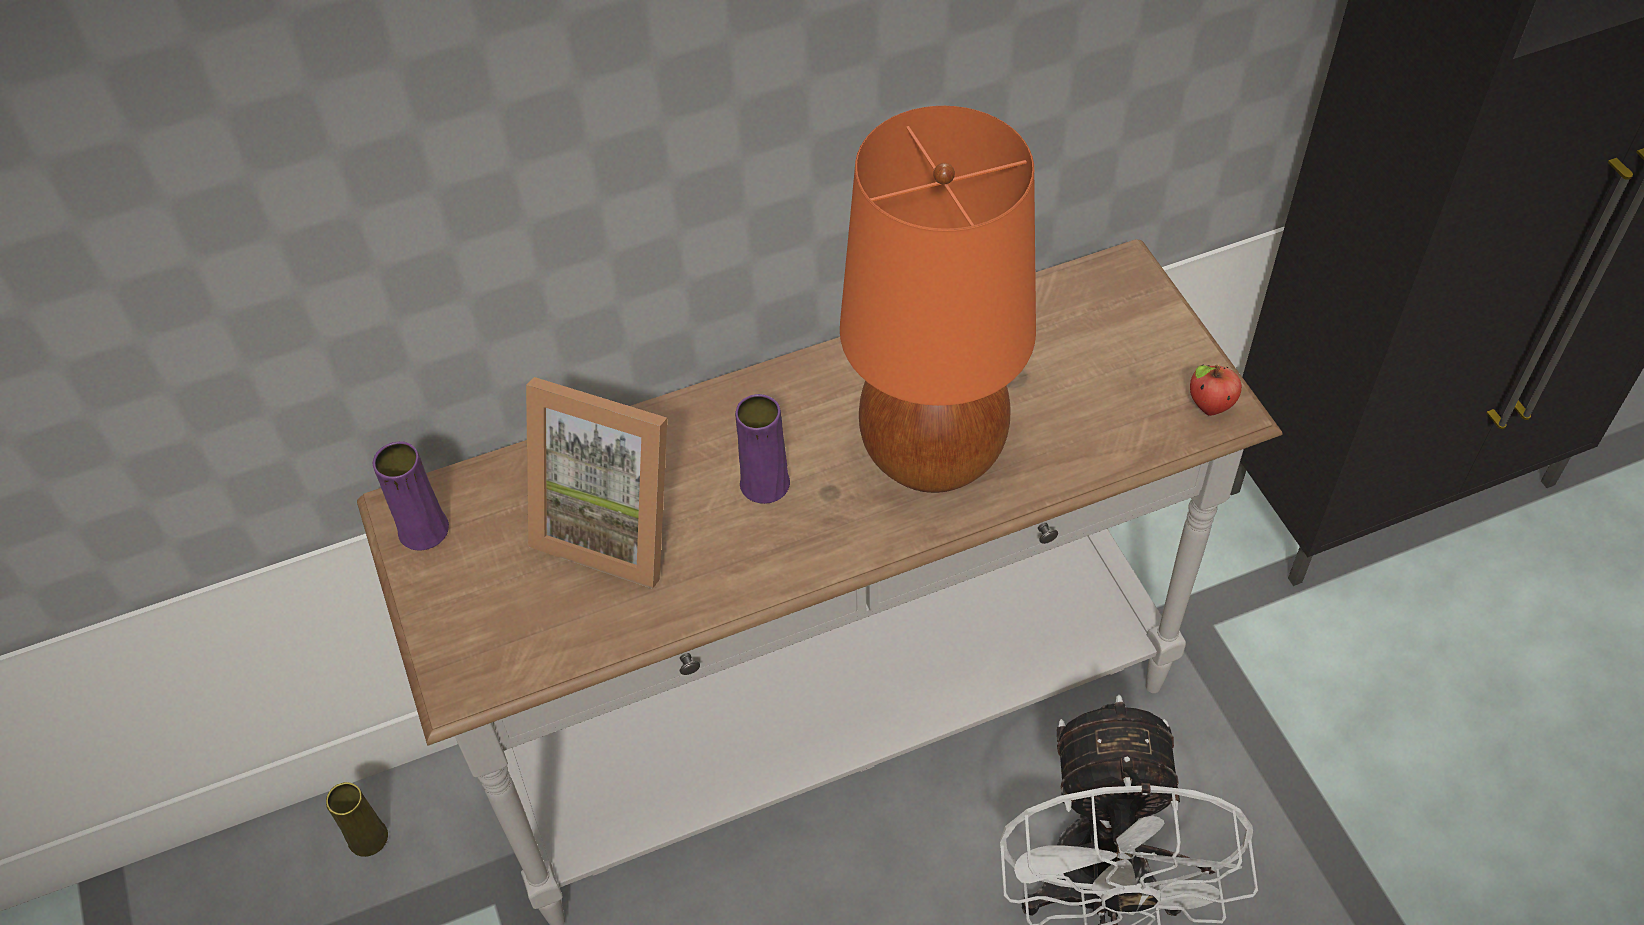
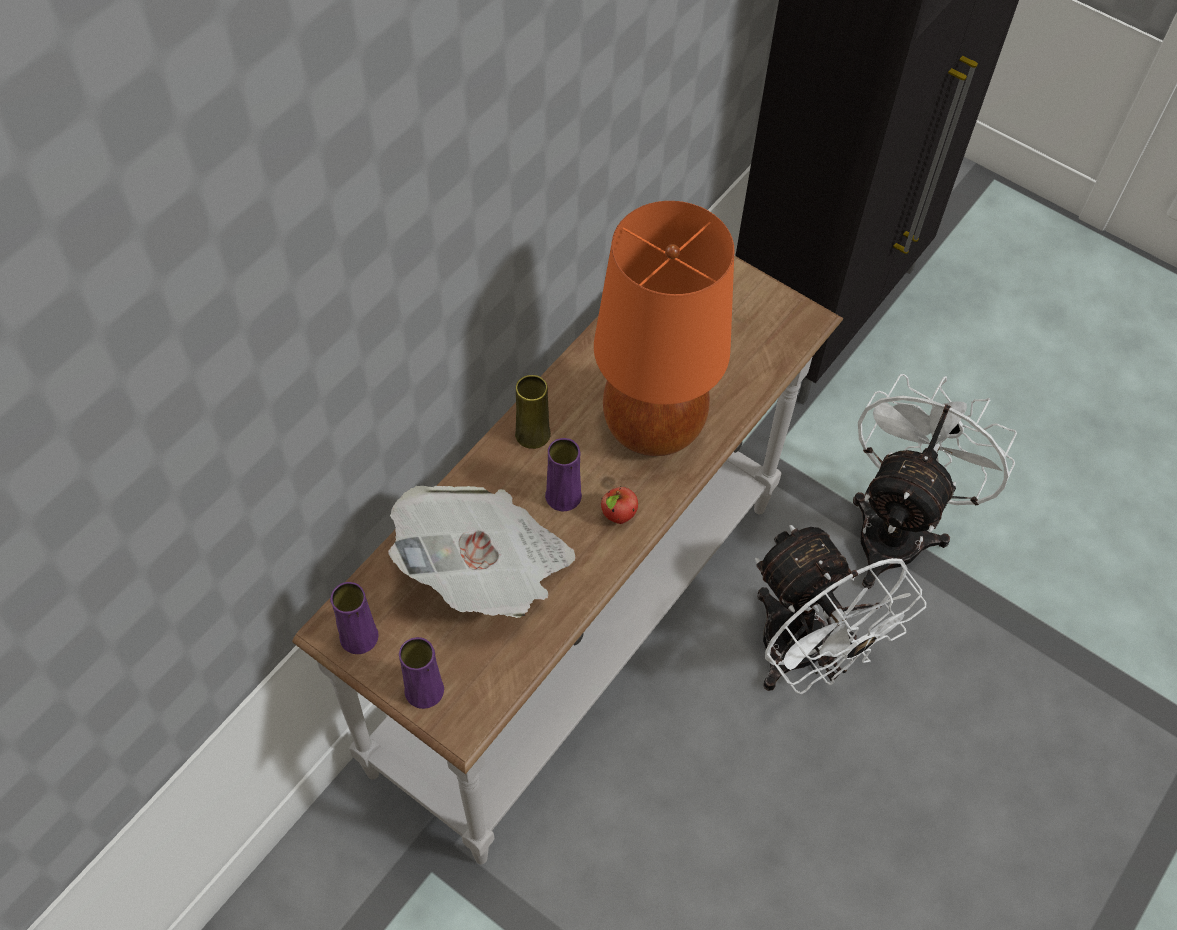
camera: 35 degrees left, 5 degrees up
(368, 838) = (311, 878): yellow vase -> yellow vase (532, 434)
(447, 624) = (424, 690): none -> purple vase
(615, 524) = (486, 569): picture frame -> newspaper
(1209, 408) = (795, 321): apple -> apple (618, 517)
(1329, 798) = (897, 527): none -> white fan

